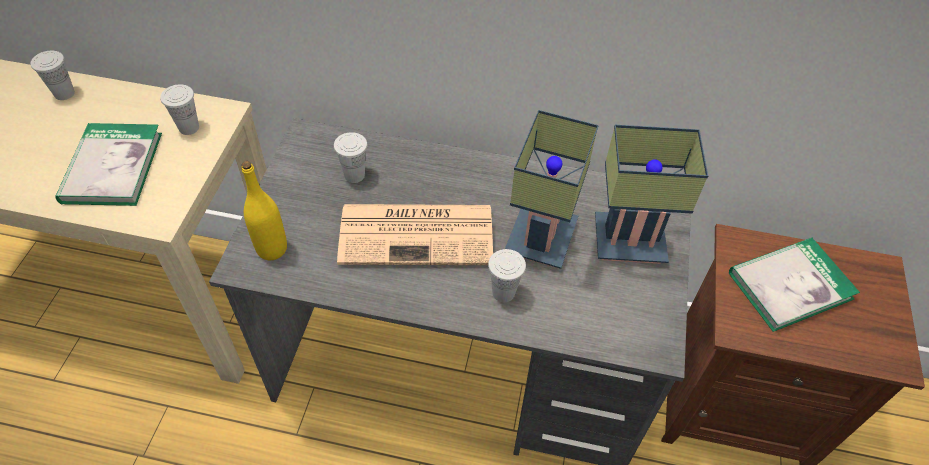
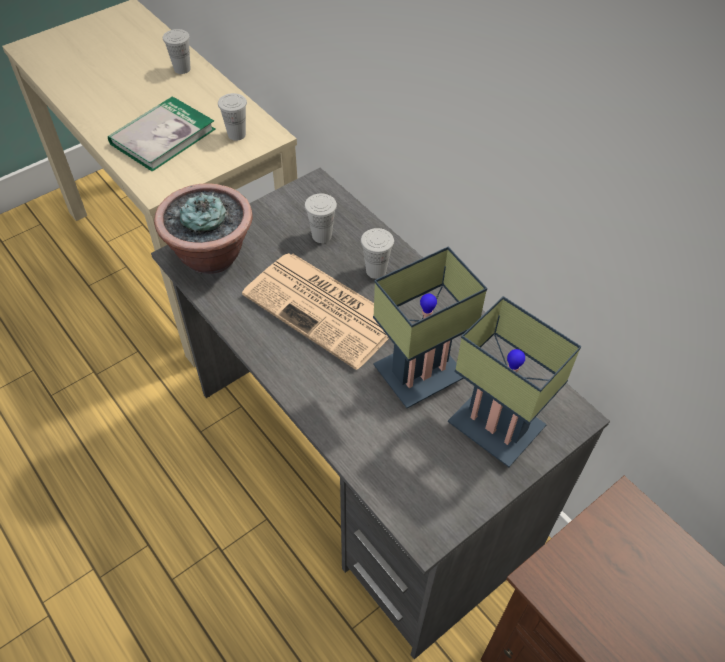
camera: 40 degrees right, 0 degrees up
(272, 249) = (211, 255): yellow bottle -> potted plant
(503, 292) = (344, 397): white cup -> white cup (376, 271)
(790, 285) = (642, 581): book -> none

